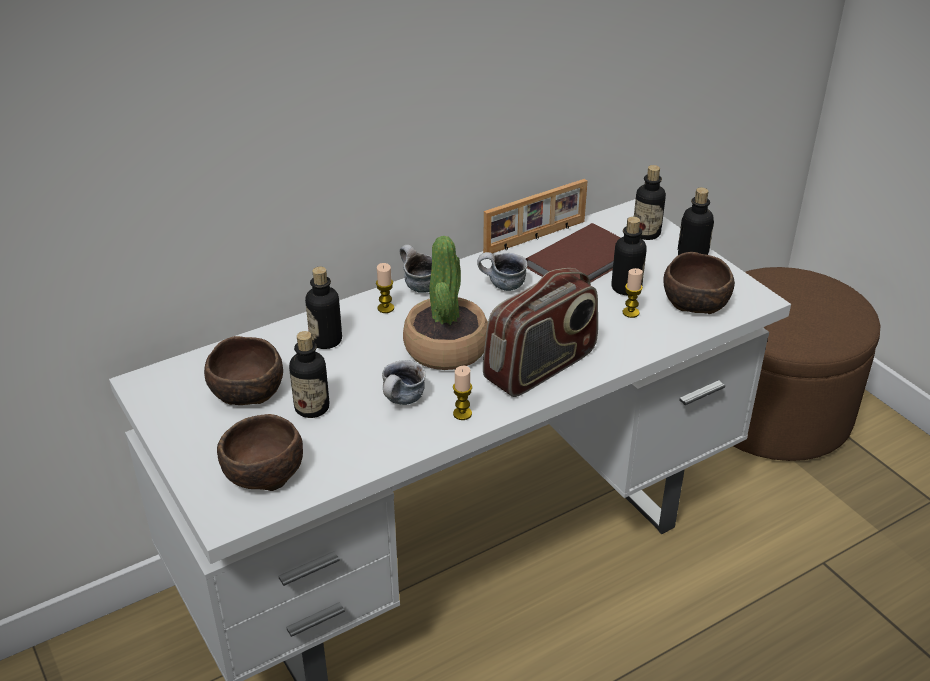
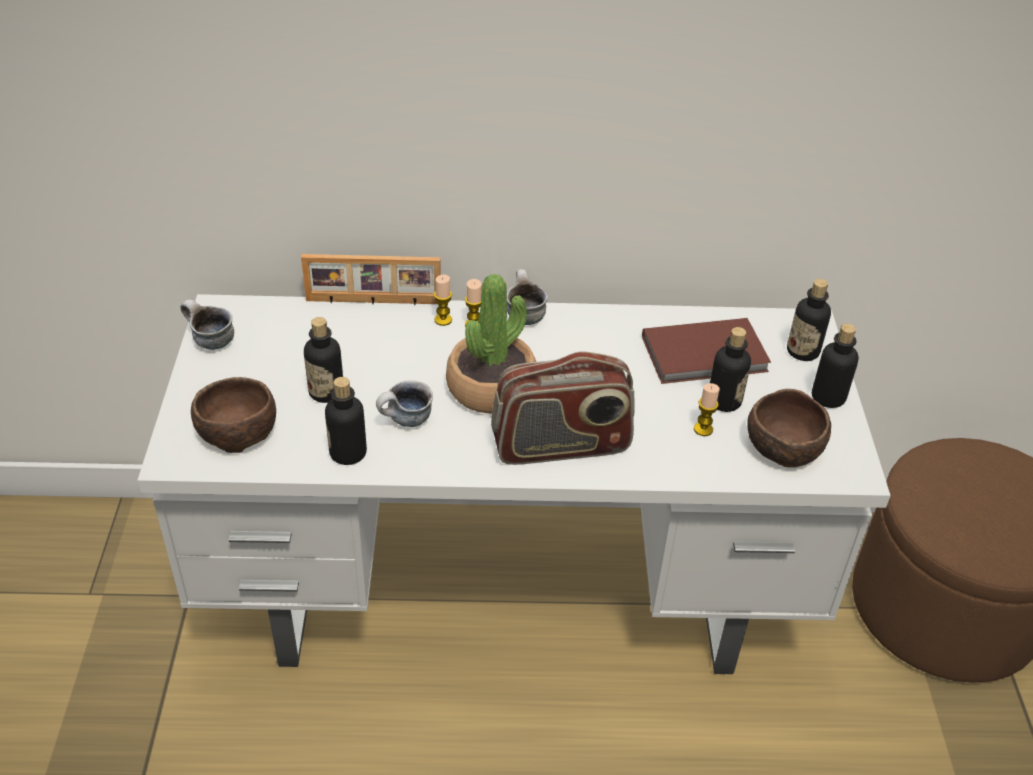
camera: 30 degrees right, 5 degrees up
(248, 391) = (290, 353): brown bowl -> none
(326, 340) = (394, 334): bottle -> bottle (348, 453)
(462, 414) = (446, 458): candle -> candle (443, 320)
(502, 286) = (600, 348): mug -> mug (209, 341)
(536, 238) = (681, 311): picture frame -> picture frame (373, 302)

